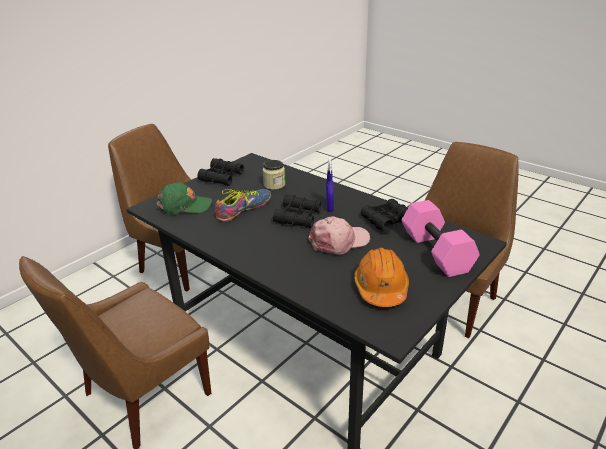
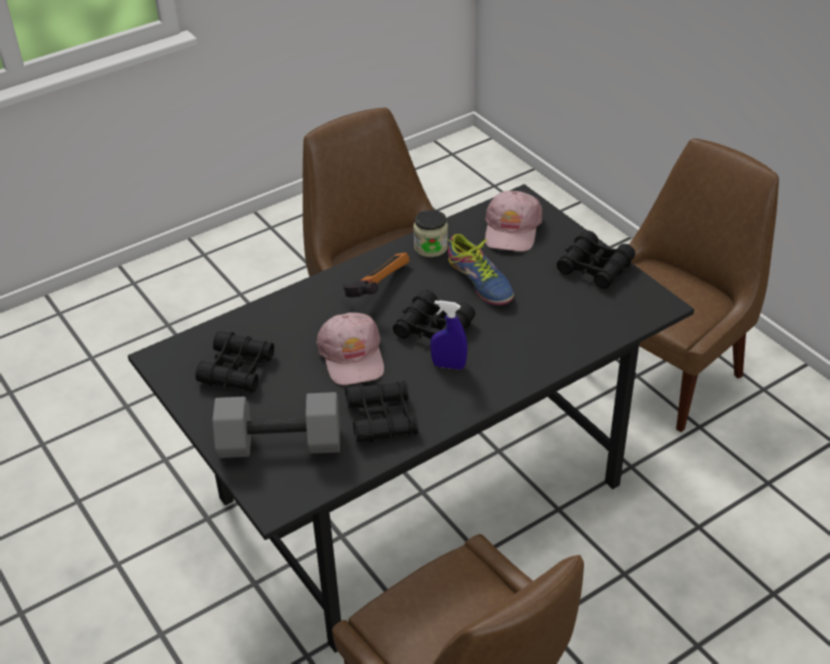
camera: 105 degrees right, 10 degrees up
(184, 205) = (512, 229): green cap -> pink cap
(260, 246) = (375, 286): none -> hammer
(274, 185) = (548, 319): jar -> jar (431, 247)
(381, 288) = (237, 369): orange hard hat -> black binoculars
(434, 251) = (281, 442): pink dumbbell -> grey dumbbell

